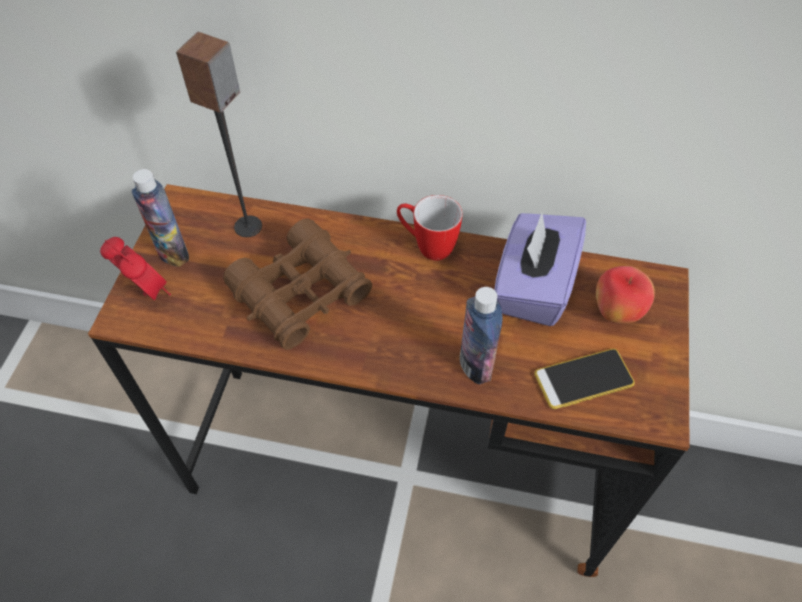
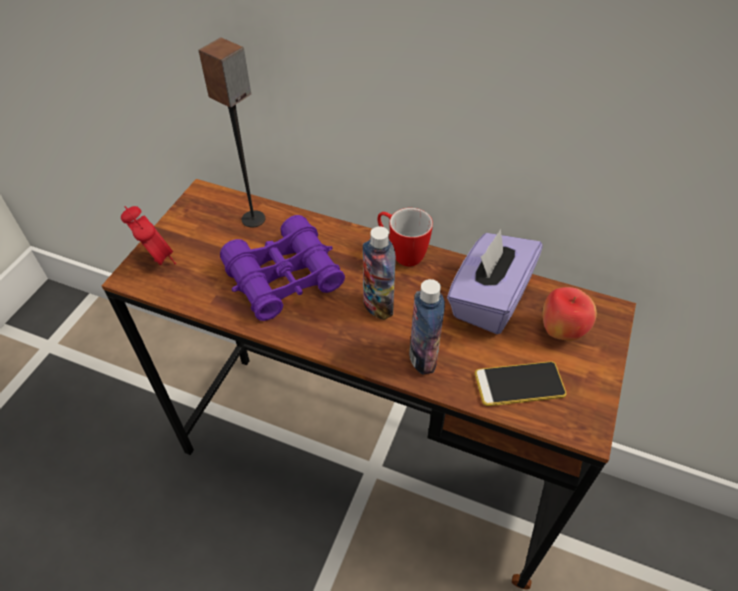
camera: 10 degrees right, 5 degrees down
(172, 253) = (186, 231): bottle -> bottle (378, 306)
(301, 293) = (284, 277): brown binoculars -> purple binoculars

